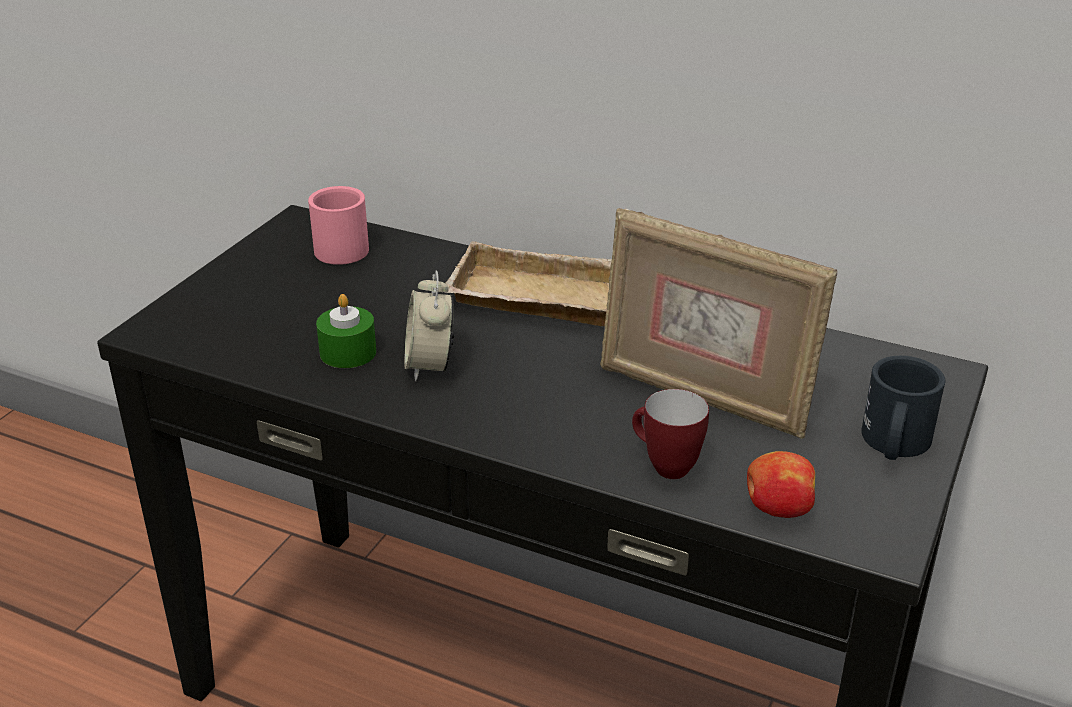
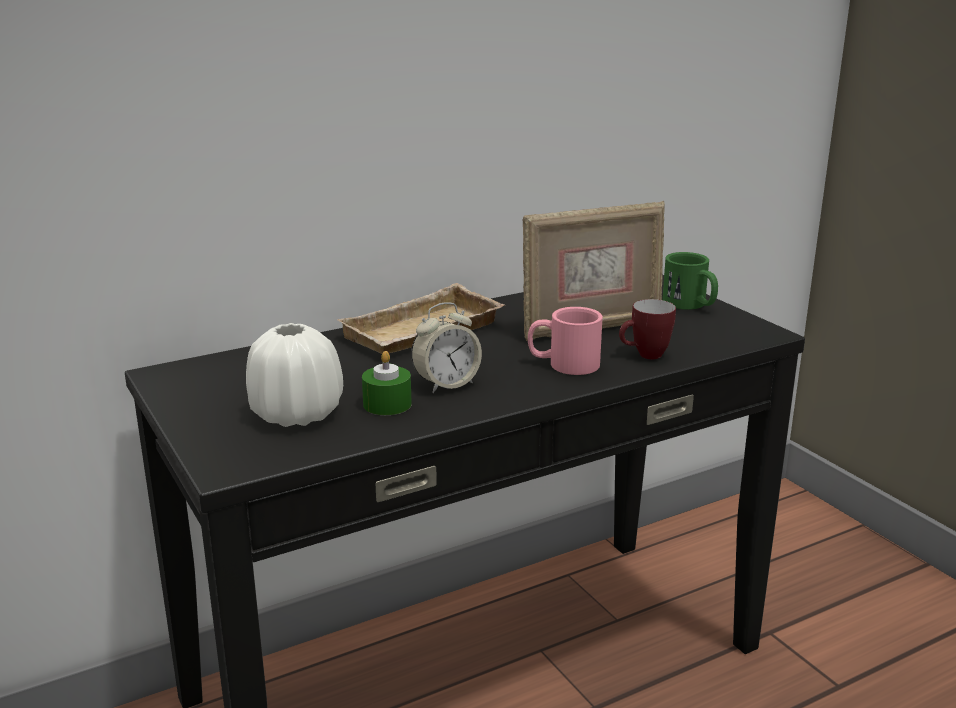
camera: 55 degrees left, 10 degrees down
(280, 316) = (296, 414): none -> white vase
(337, 246) = (228, 371): pink mug -> pink mug (563, 364)
(430, 365) = (446, 384): alarm clock -> alarm clock turned 60 degrees counterclockwise
(777, 509) = (714, 344): apple -> none
(894, 445) = (690, 305): black mug -> green mug

